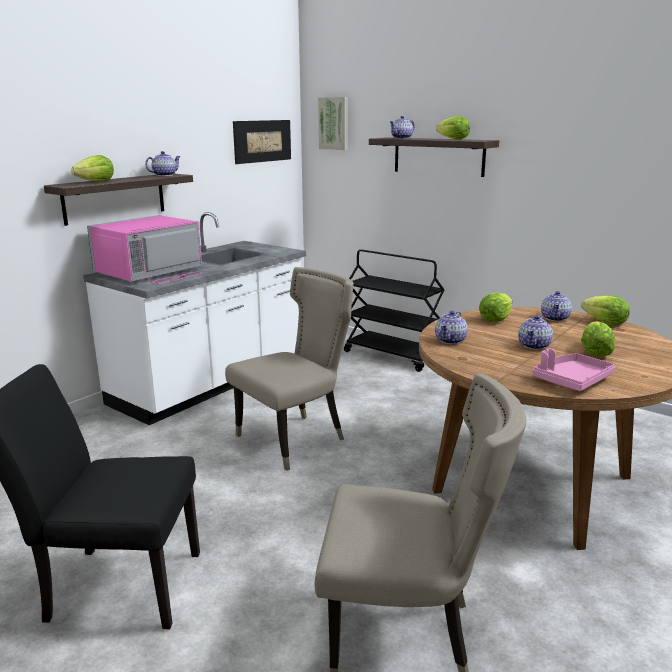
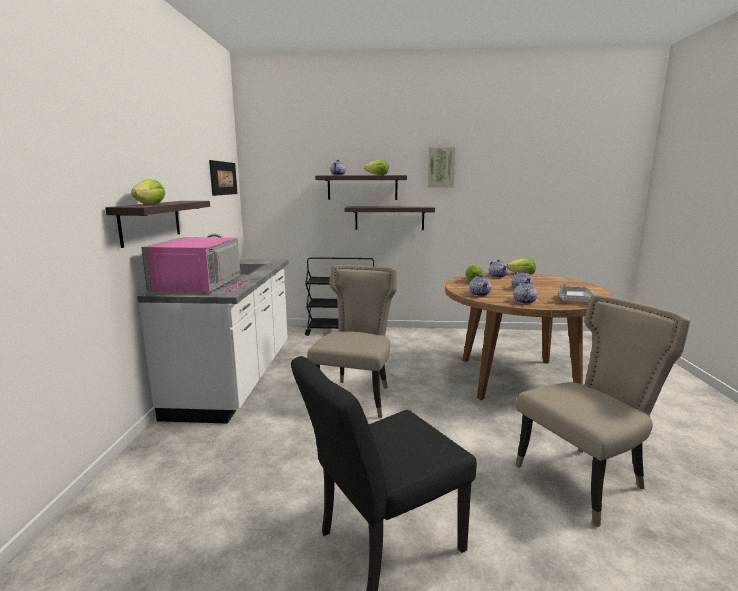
camera: 35 degrees left, 5 degrees down
(164, 175) = (186, 201): teapot -> teapot (524, 302)
(334, 123) = (271, 166): picture -> picture (441, 167)
(472, 204) = (389, 218): none -> shelf
(572, 380) = (575, 300): pink tray -> grey tray
(594, 352) = (551, 287): lettuce -> none

